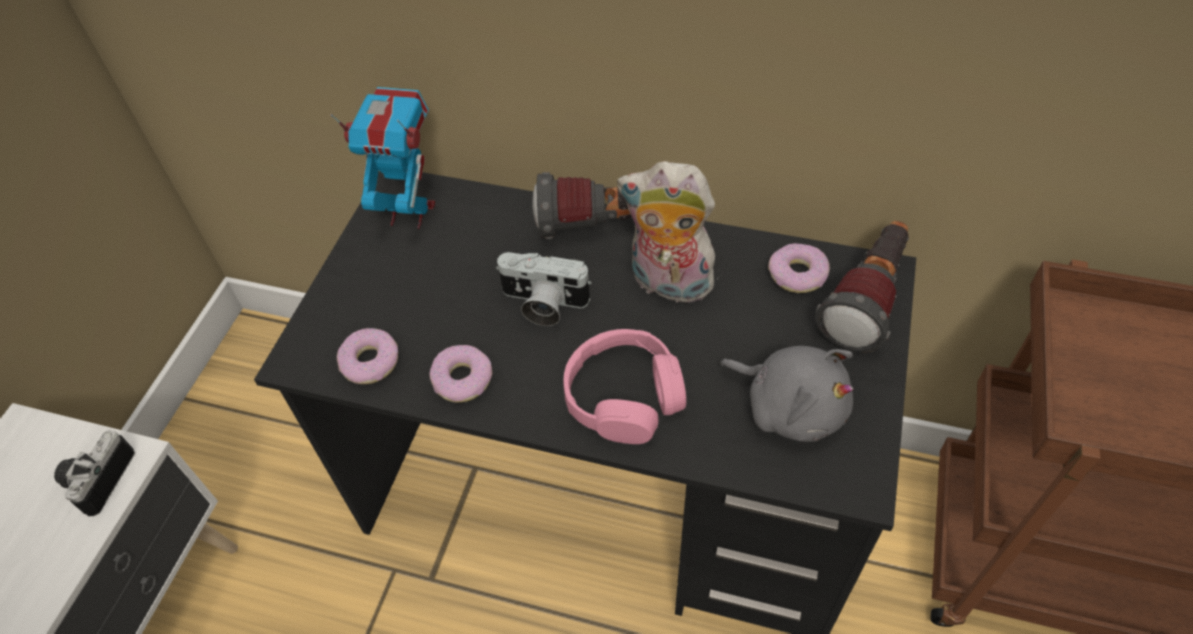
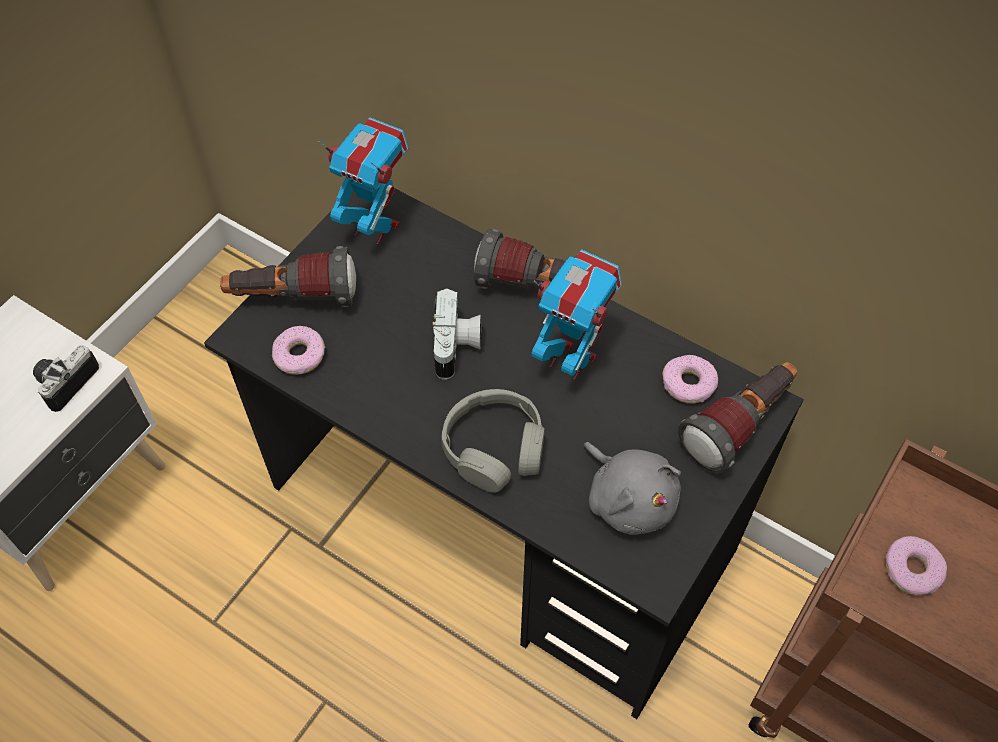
camera: 15 degrees right, 5 degrees up
(343, 305) = (293, 298): none -> flashlight
(463, 379) = (369, 393): donut -> donut (912, 570)
(542, 304) = (457, 346): camera -> camera turned 120 degrees counterclockwise
(624, 396) = (494, 448): pink headphones -> grey headphones
(667, 284) = (571, 359): plush toy -> toy robot

